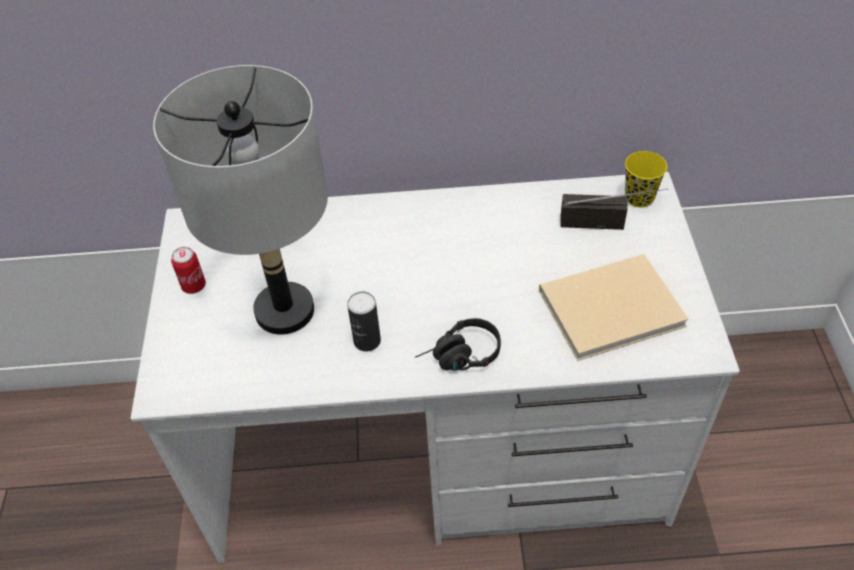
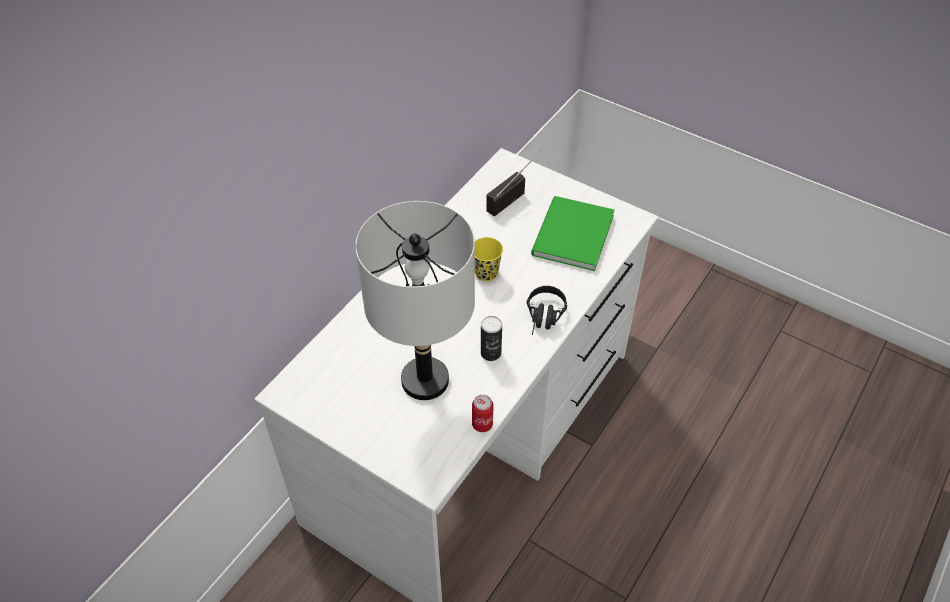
camera: 55 degrees left, 0 degrees up
(194, 286) = (351, 418): can -> can (482, 424)
(605, 307) = (570, 236): beige book -> green book
(639, 197) = (508, 171): yellow cup -> yellow cup (486, 273)

